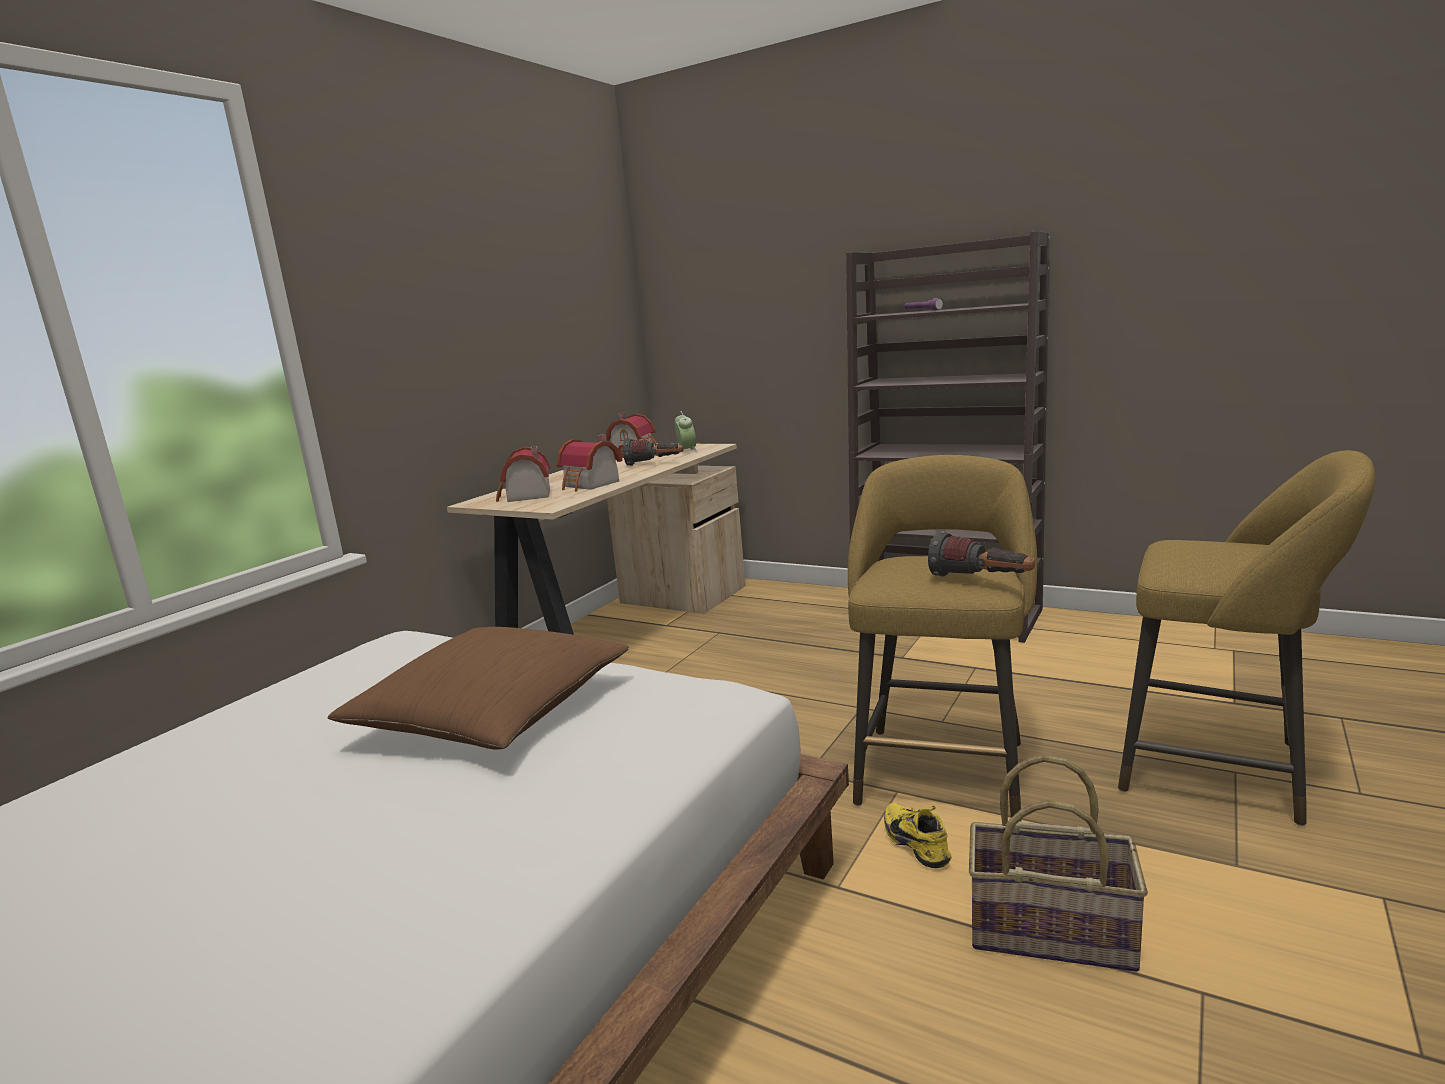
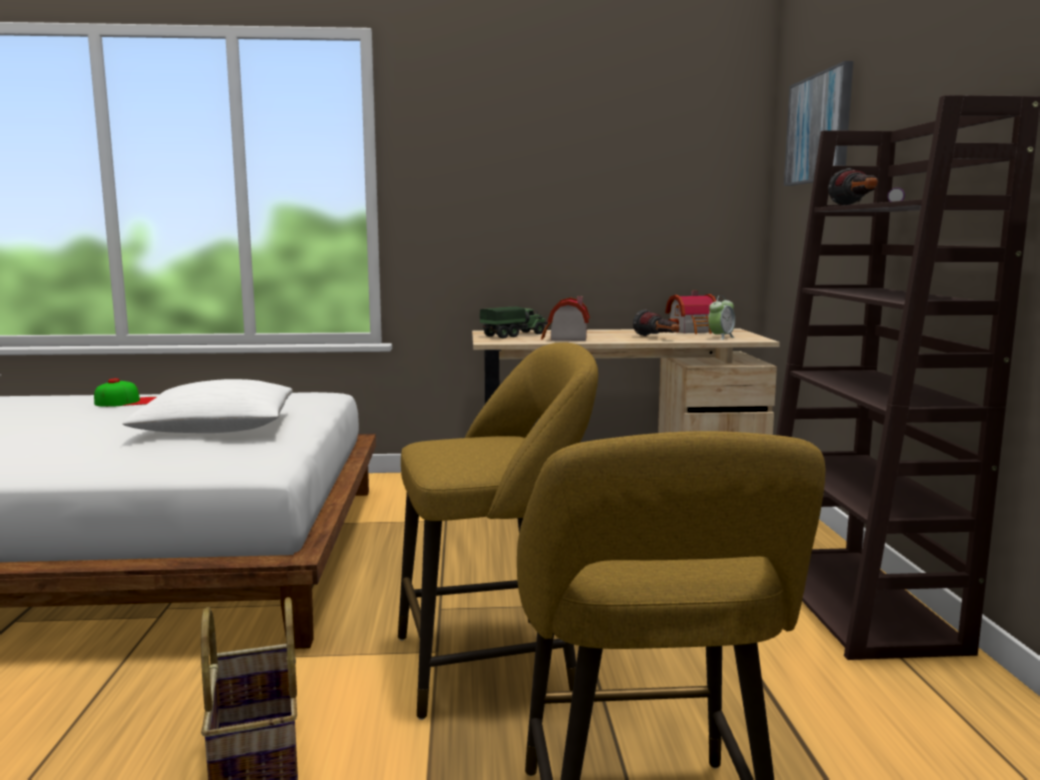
camera: 55 degrees right, 5 degrees down
(160, 775) = (130, 402): none -> cap
(491, 713) = (217, 428): brown pillow -> white pillow
(525, 496) = (515, 335): toy house -> toy truck
(732, 248) = (819, 128): none -> picture
(919, 843) = (358, 677): yellow shoe -> none
(981, 581) = (457, 461): flashlight -> flashlight (856, 205)

